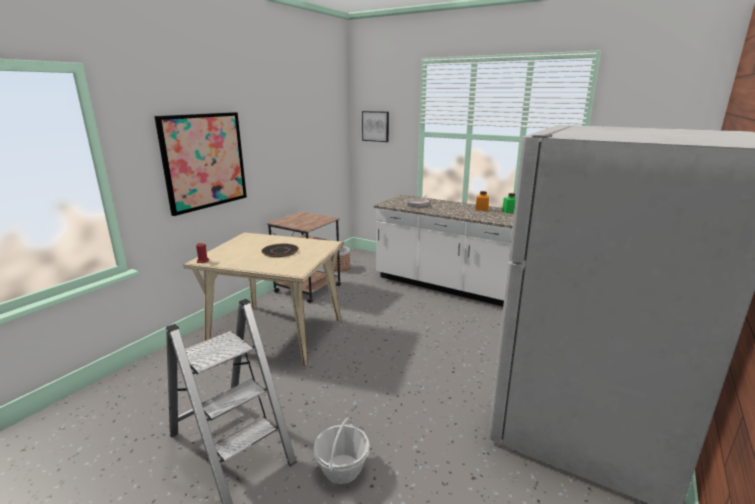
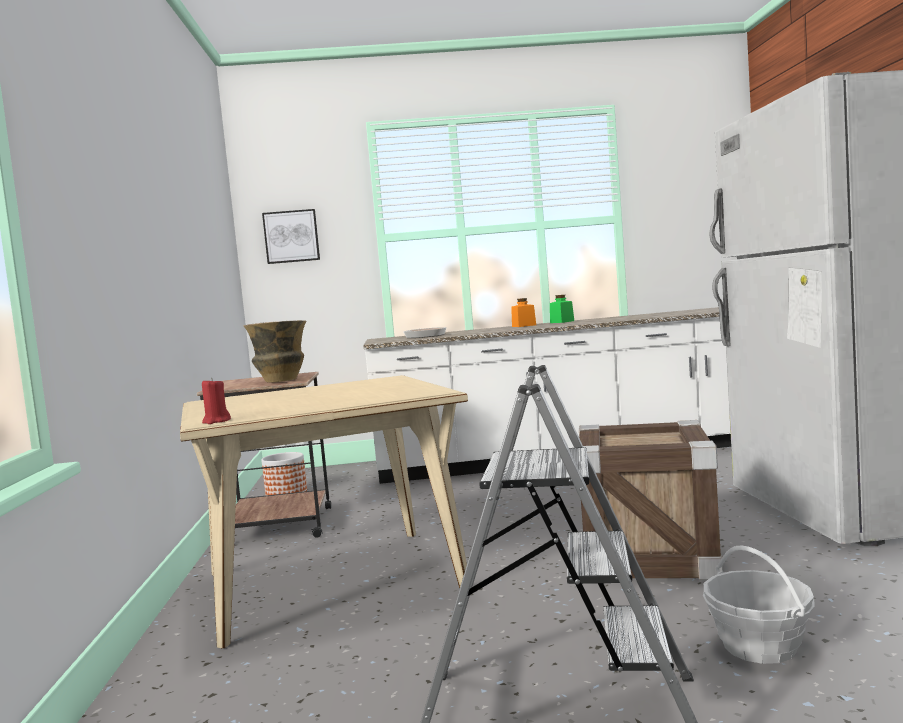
camera: 35 degrees left, 15 degrees down
(204, 161) = (123, 238): picture -> none
(280, 251) = (333, 393): black plate -> none
(305, 224) = (281, 381): none -> vase
(400, 387) = (648, 555): none -> crate

